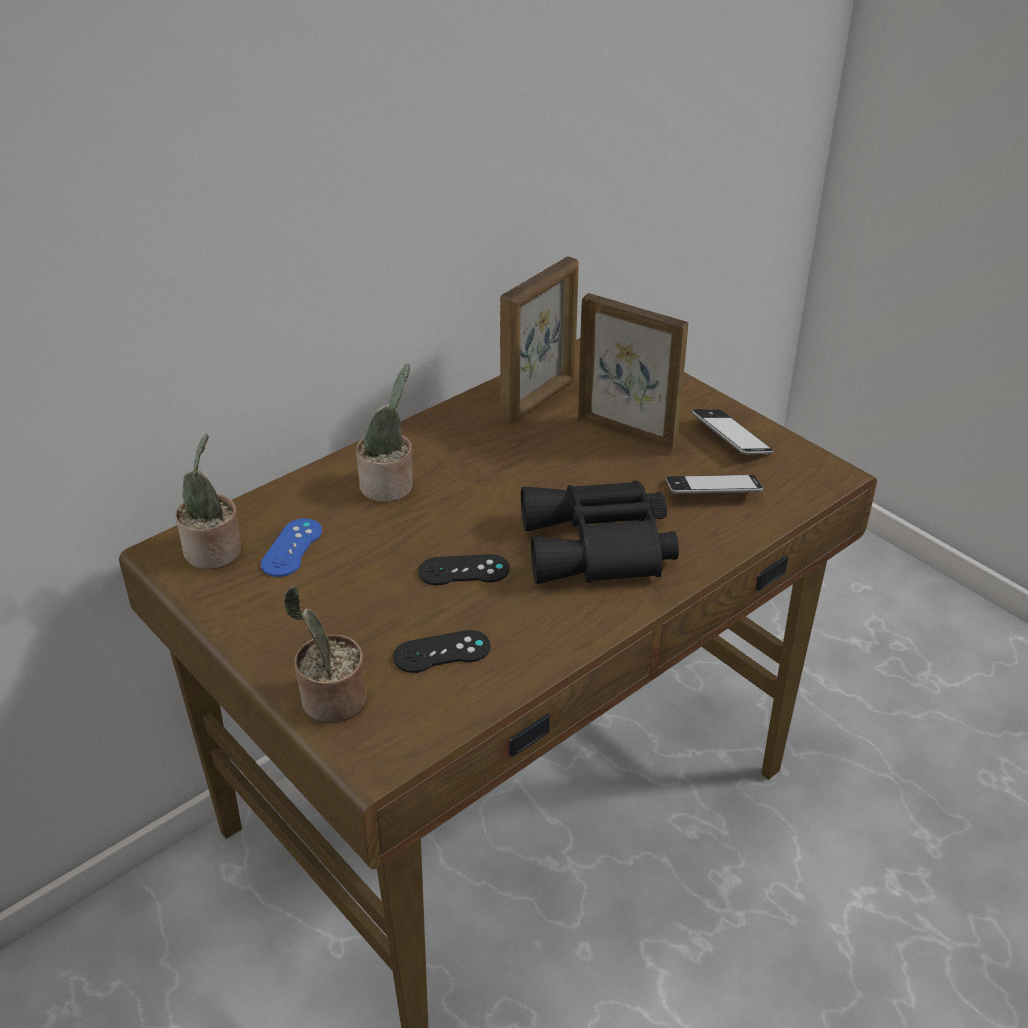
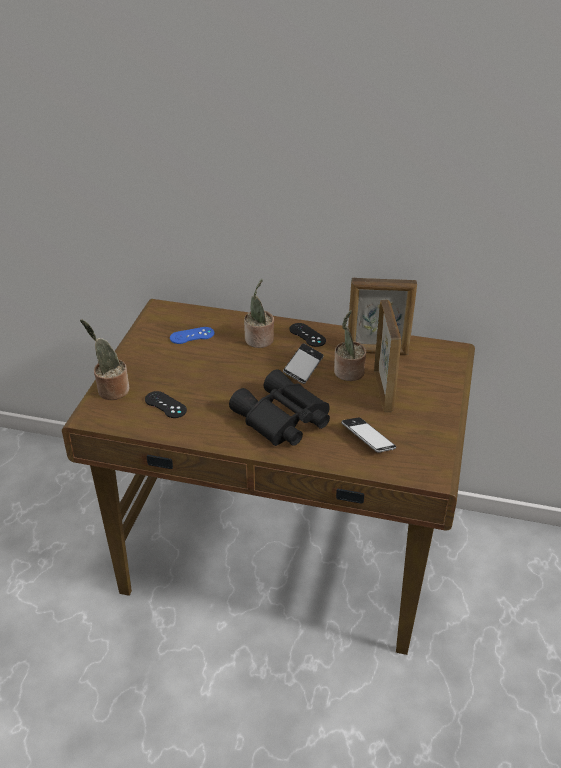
camera: 55 degrees right, 0 degrees up
(215, 553) = (170, 319): potted plant -> potted plant (348, 373)
(464, 570) = (223, 387): black game controller -> black game controller (307, 335)
(730, 438) = (423, 427): phone -> phone (303, 367)

